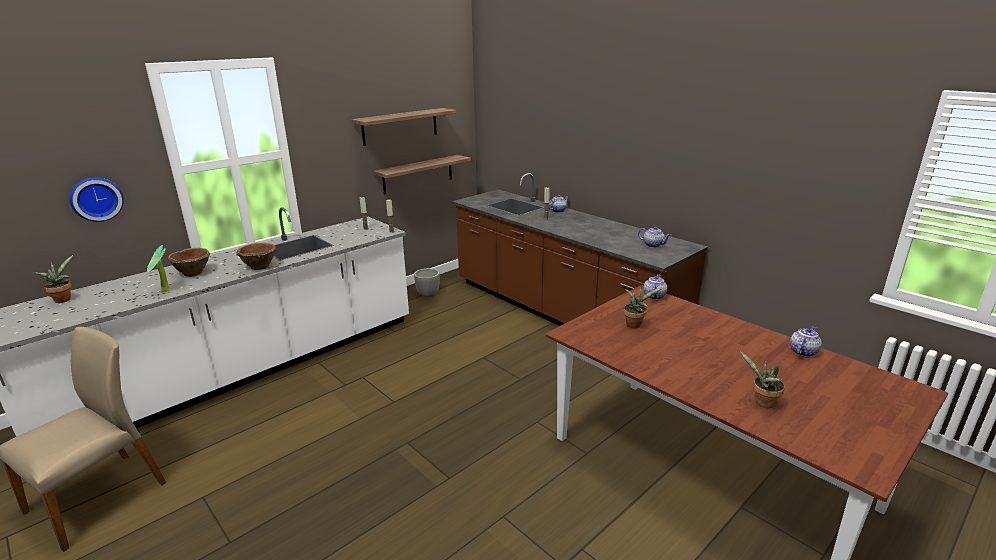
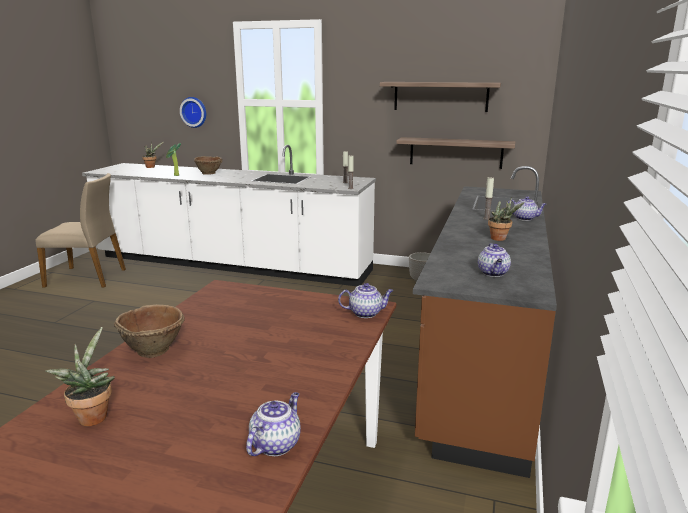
camera: 60 degrees right, 5 degrees down
(259, 266) = (234, 180): brown bowl -> brown bowl (153, 349)
(635, 324) = (268, 314): potted plant -> potted plant (500, 239)
(803, 351) = (275, 444): teapot -> teapot turned 75 degrees counterclockwise

